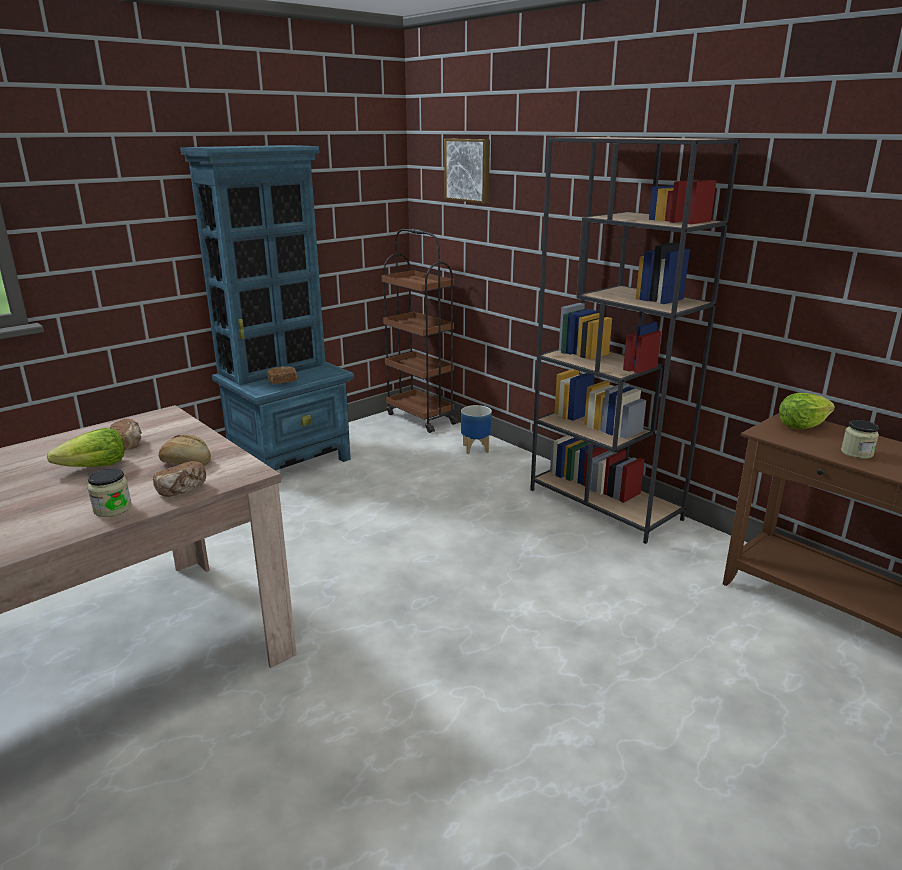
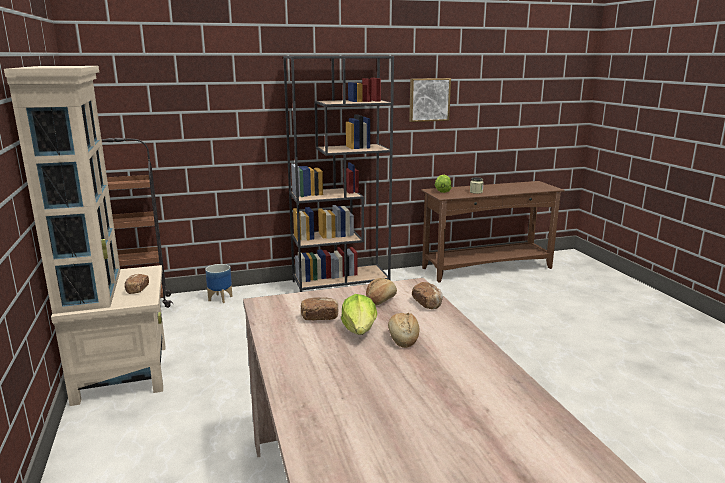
camera: 65 degrees left, 5 degrees down
(73, 492) = (403, 338): none -> bread
(112, 508) = (444, 325): jar -> none
(291, 460) = (124, 372): blue cabinet -> beige cabinet
(468, 170) = (155, 84): picture -> picture (429, 99)

